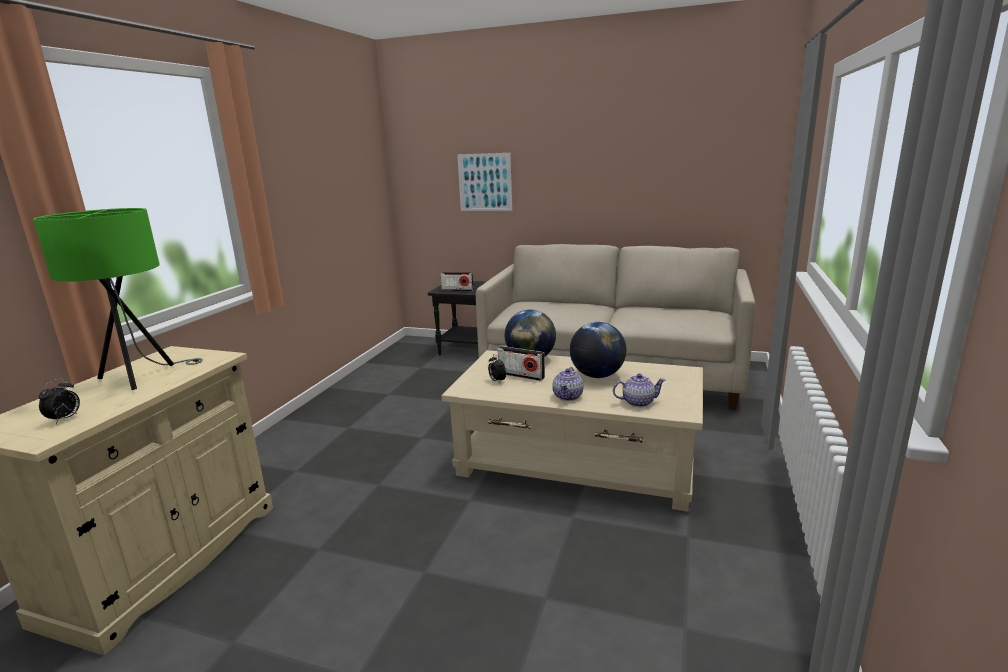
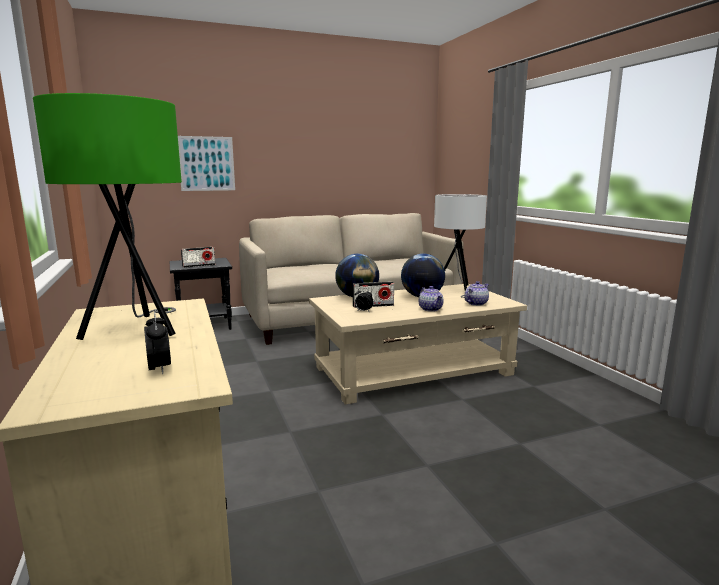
camera: 40 degrees left, 5 degrees down
(661, 375) = (456, 290): none -> white table lamp

